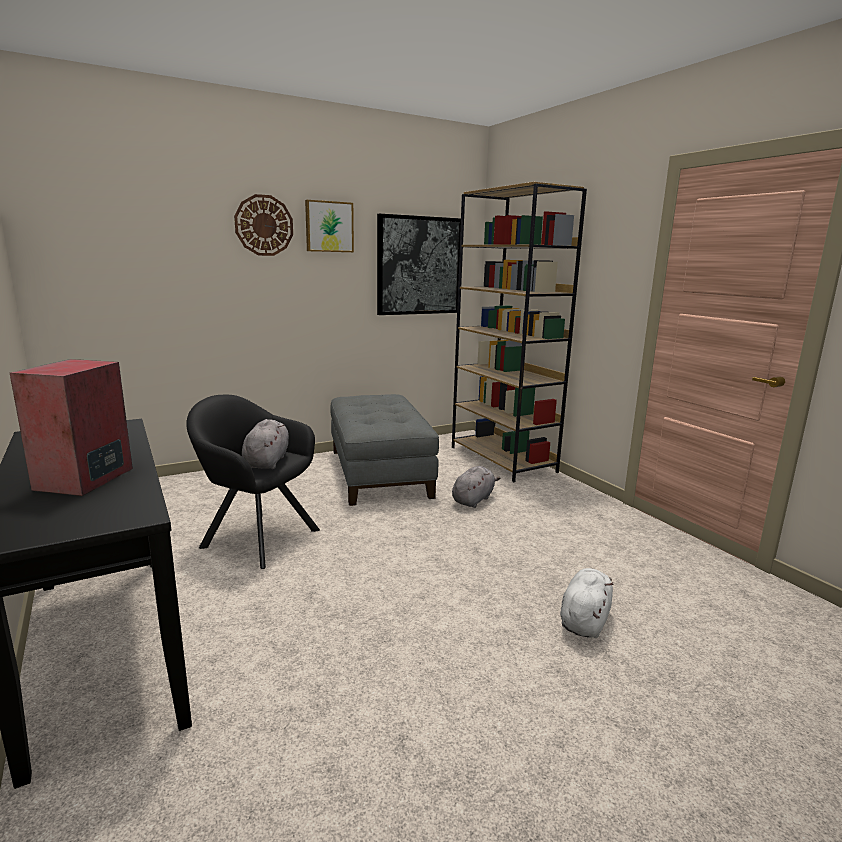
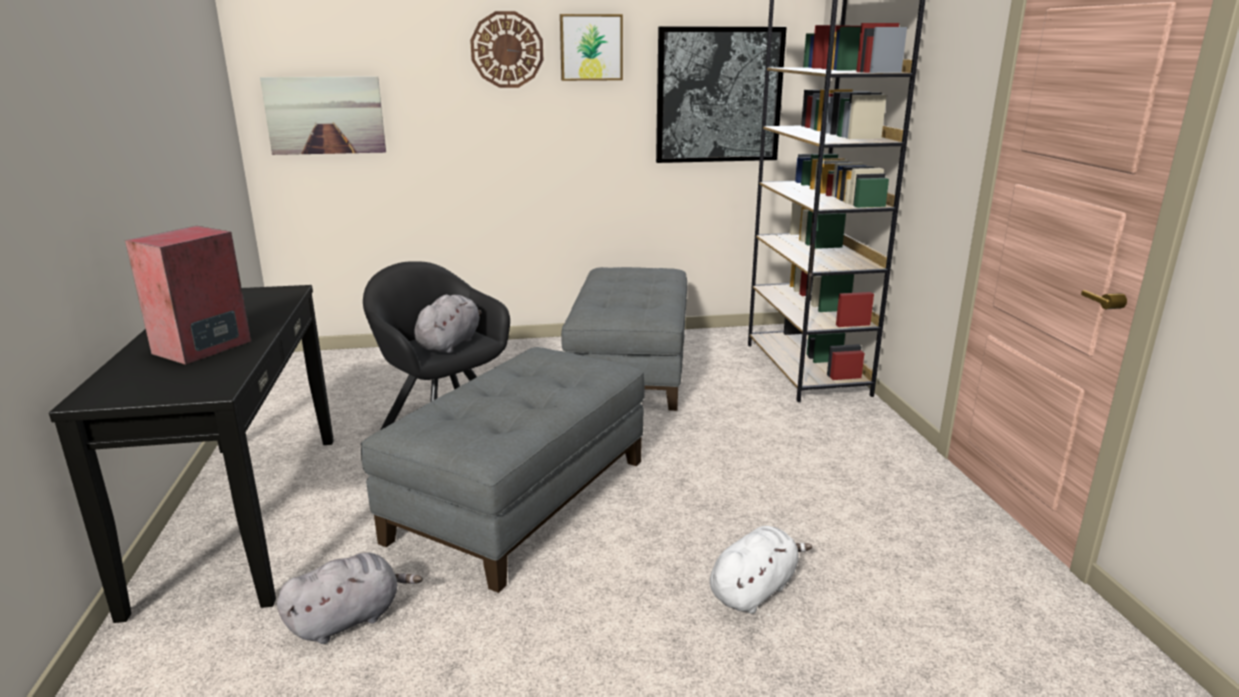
camera: 20 degrees right, 5 degrees up
(103, 275) = (325, 115): none -> picture
(360, 583) = (519, 498): none -> grey ottoman
(473, 500) = (725, 418): grey plush toy -> grey plush toy (349, 619)

